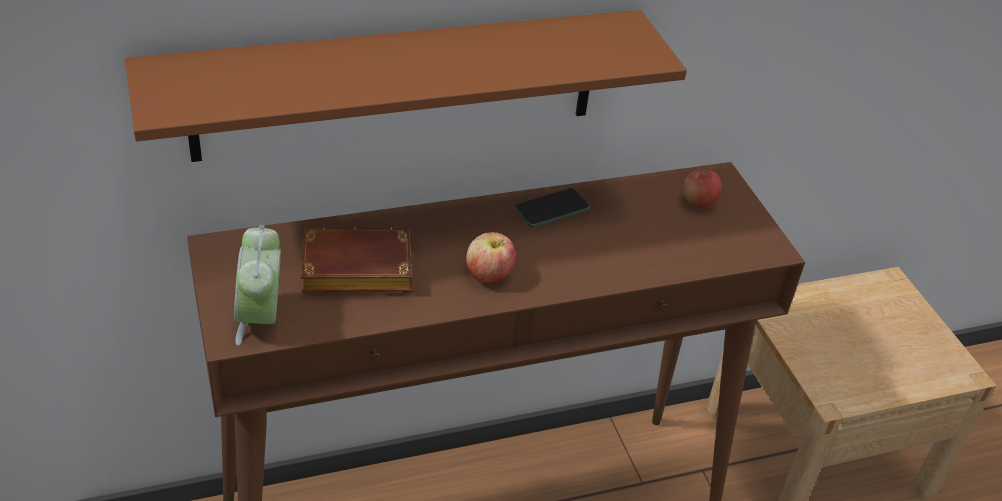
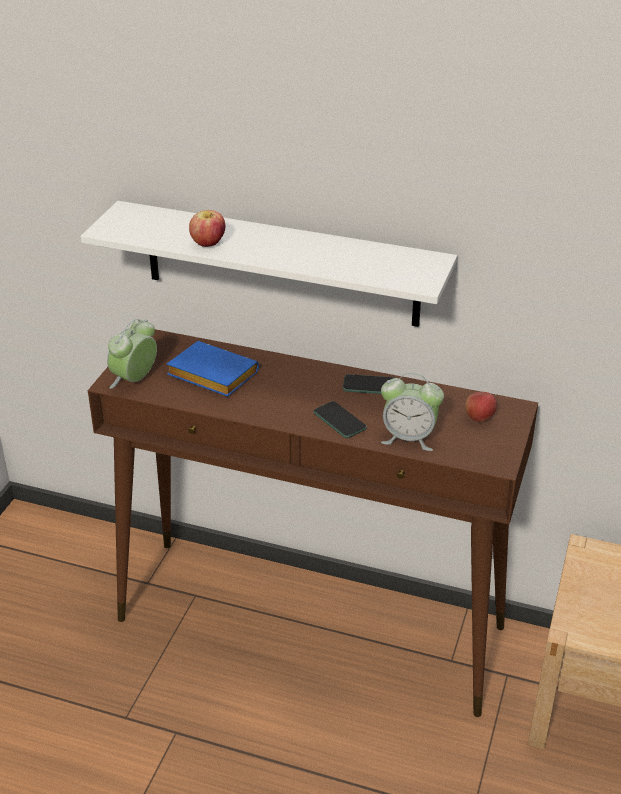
camera: 40 degrees right, 5 degrees down
(353, 271) = (209, 375): brown book -> blue book
(398, 85) = (281, 264): brown shelf -> white shelf
(488, 276) = (285, 407): apple -> apple (208, 244)
(566, 268) = (339, 421): none -> phone
(659, 258) = (409, 438): none -> alarm clock

